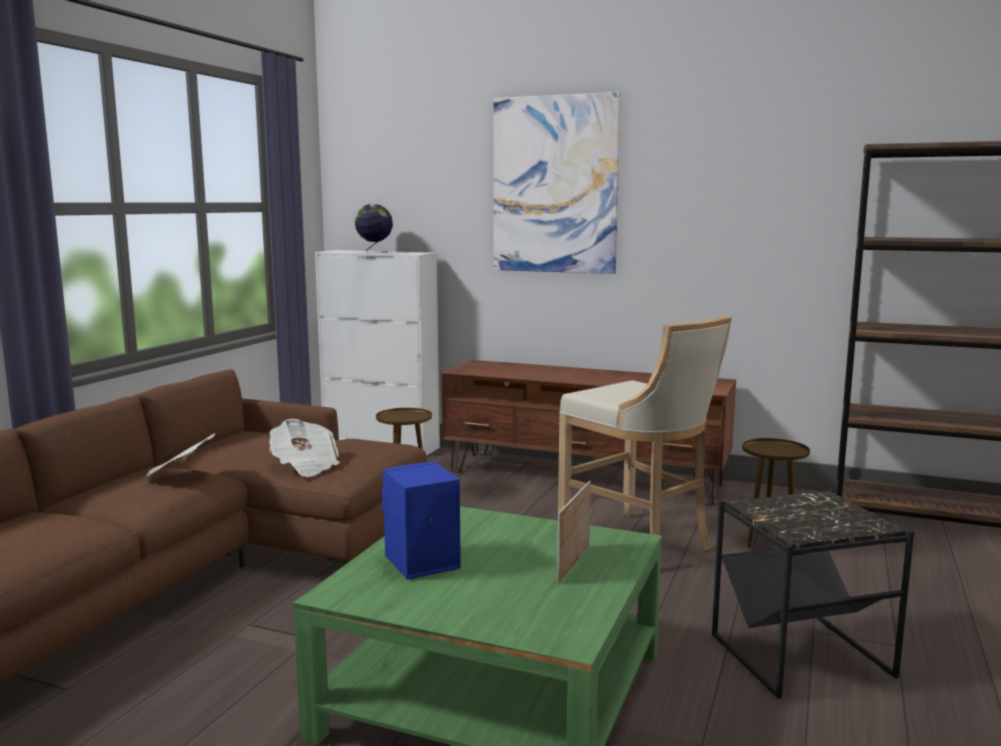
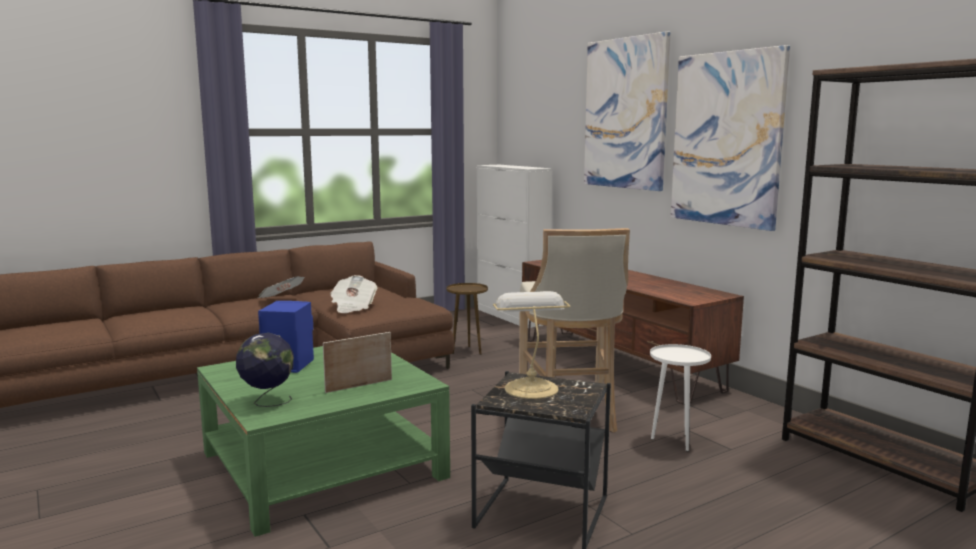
camera: 35 degrees right, 0 degrees up
(374, 252) = (509, 166): globe -> globe (267, 401)
(703, 214) = (726, 139): none -> picture
(769, 543) = (675, 441): brown side table -> white side table
(787, 512) = (530, 387): none -> table lamp

